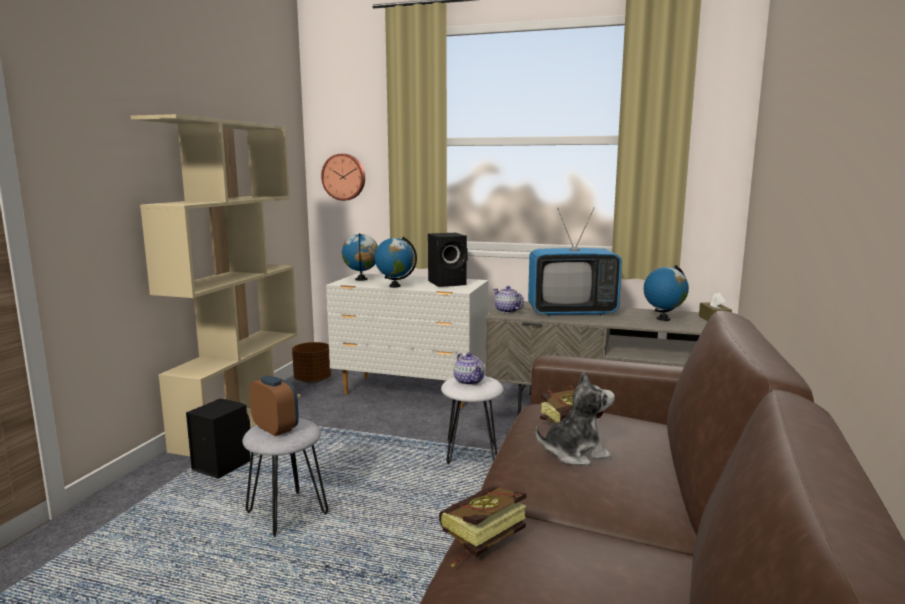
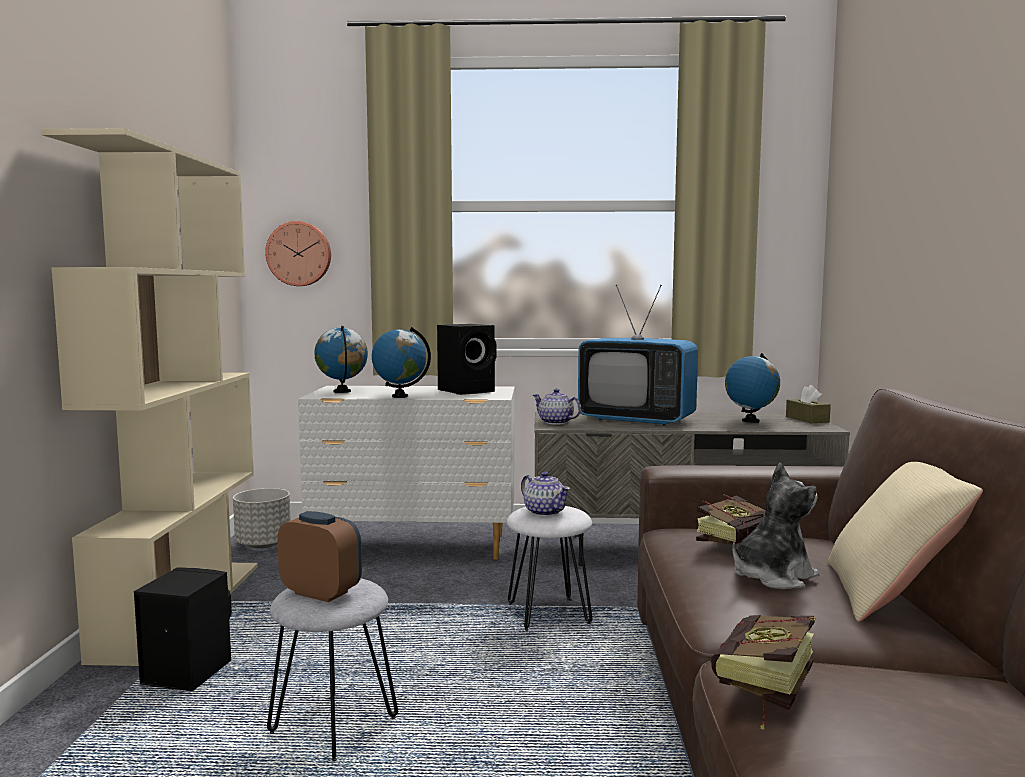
camera: 15 degrees left, 5 degrees down
(312, 380) = (263, 544): brown planter -> grey planter
(571, 312) = (636, 420): television -> television turned 45 degrees clockwise
(664, 478) = (891, 593): none -> beige pillow

